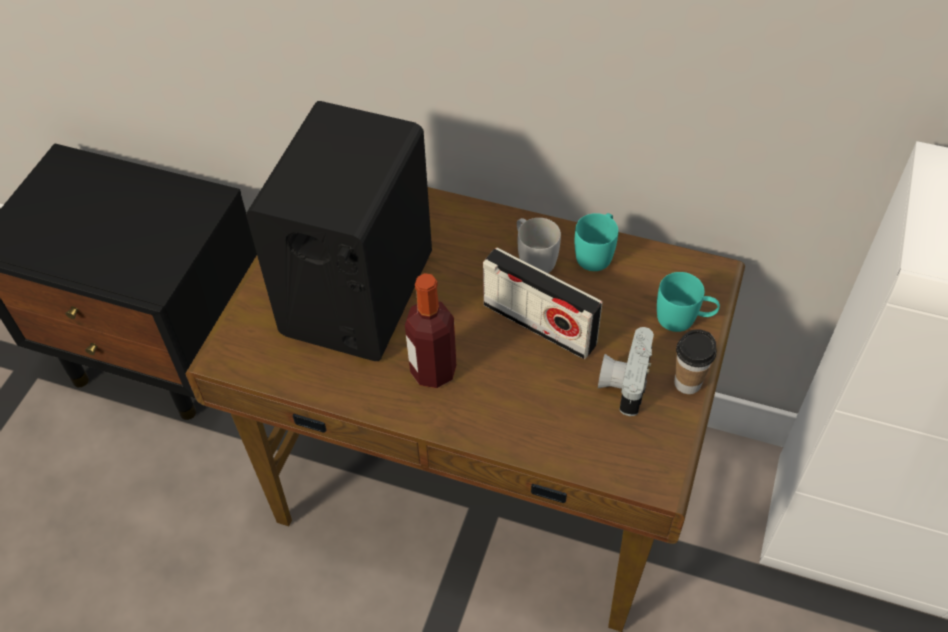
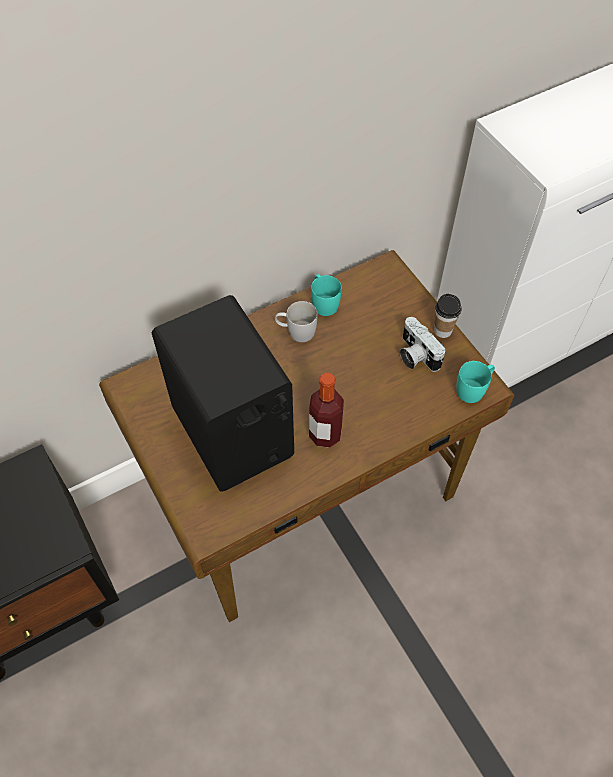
camera: 50 degrees left, 5 degrees up
(539, 324) = (343, 363): radio -> none
(684, 319) = (403, 301): turquoise mug -> turquoise mug (474, 389)

